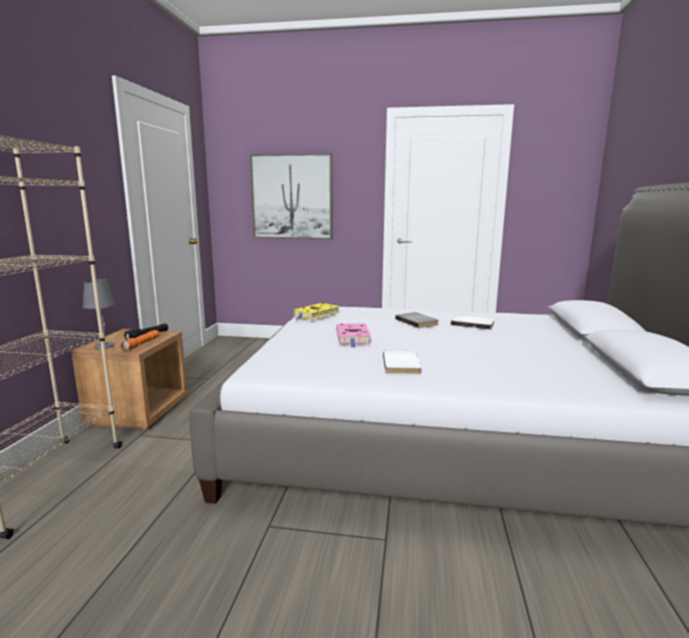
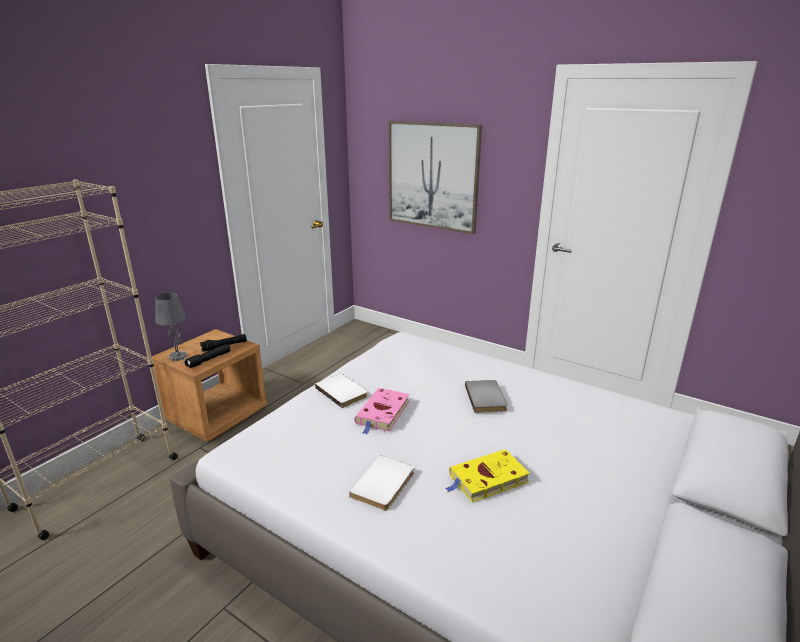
camera: 25 degrees right, 10 degrees up
(141, 344) = (209, 360): orange flashlight -> black flashlight
(316, 314) = (384, 357): yellow book -> yellow book (486, 479)
(473, 324) = (556, 418): white book -> white book (343, 391)

